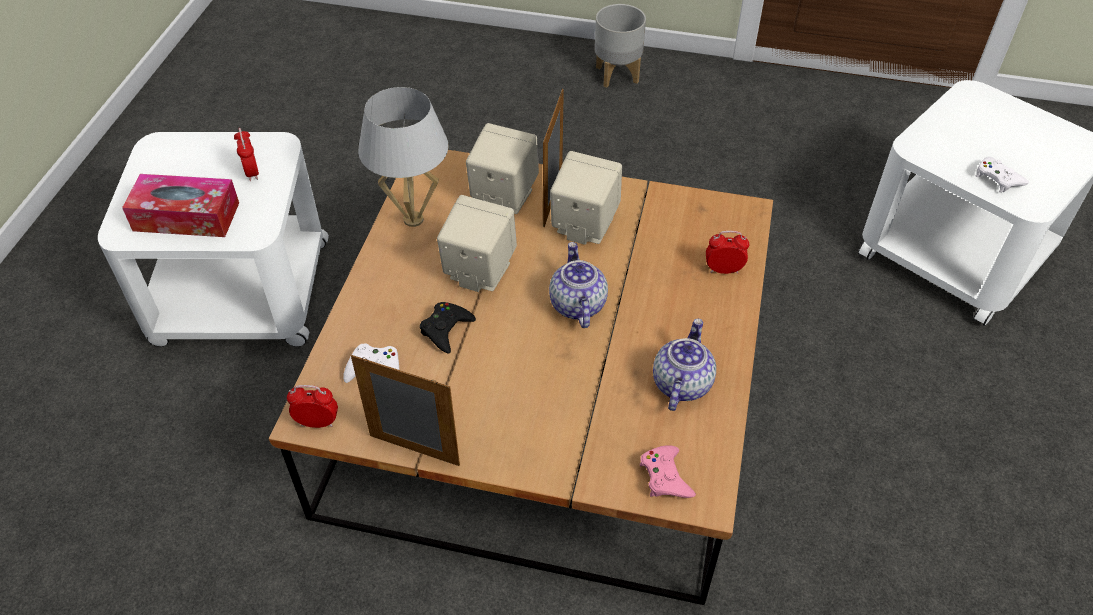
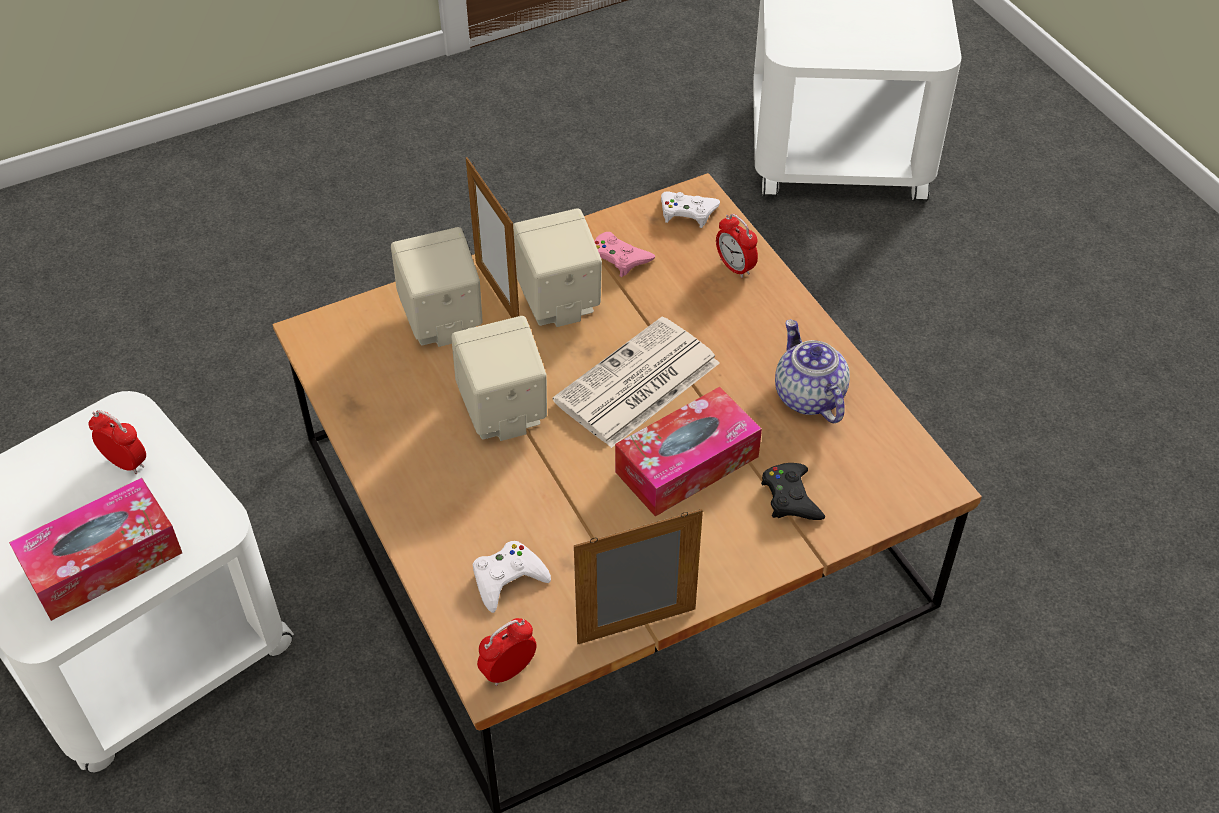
camera: 40 degrees left, 0 degrees up
(414, 219) = (371, 403): white table lamp -> none
(446, 329) = (535, 492): black game controller -> black game controller (790, 497)
(553, 374) = (687, 464): none -> tissue box
(576, 304) = (636, 384): teapot -> newspaper
(618, 74) = (337, 136): grey planter -> none
(665, 477) = (881, 488): pink game controller -> pink game controller (619, 258)
(723, 270) = (735, 267): alarm clock -> alarm clock turned 90 degrees counterclockwise
(998, 178) = (885, 44): white game controller -> white game controller (687, 212)

